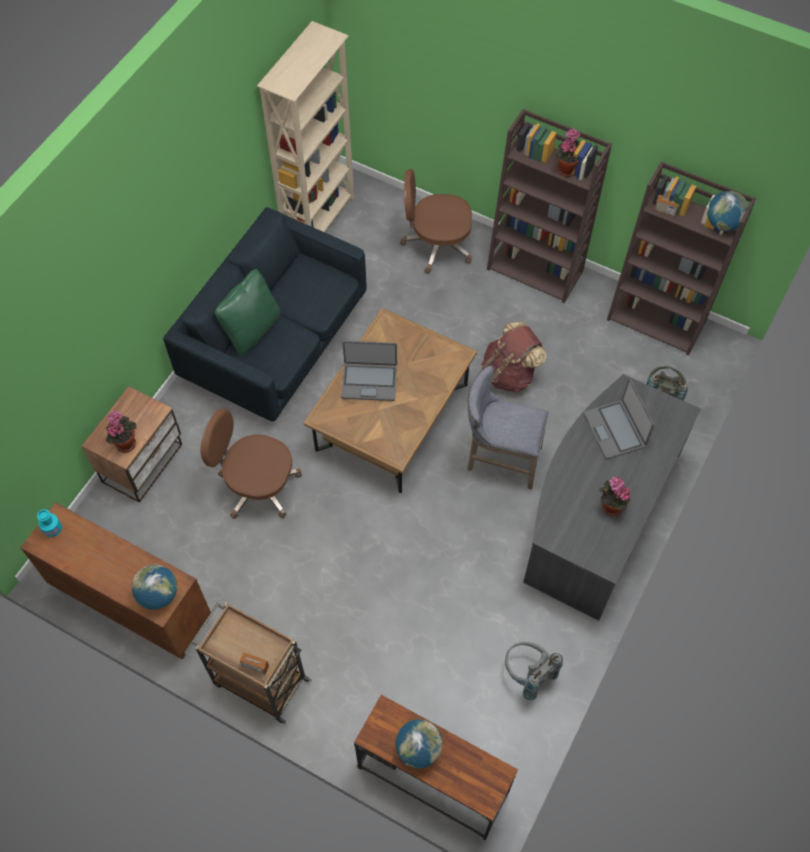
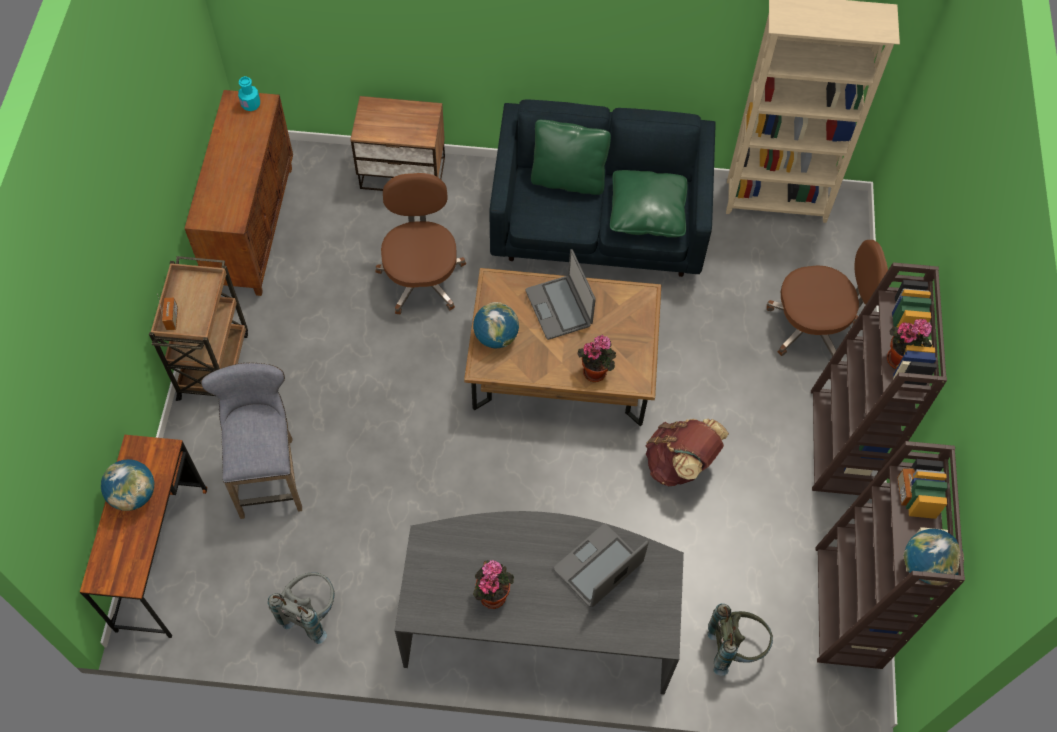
camera: 65 degrees right, 0 degrees up
(125, 442) = (378, 127): potted plant -> potted plant (596, 371)
(158, 595) = (215, 211): globe -> globe (496, 337)
(312, 290) = (647, 213): none -> green pillow
(436, 245) = (813, 326): brown office chair -> brown office chair turned 105 degrees clockwise
(499, 459) = (561, 493): grey stool -> grey stool (269, 472)

